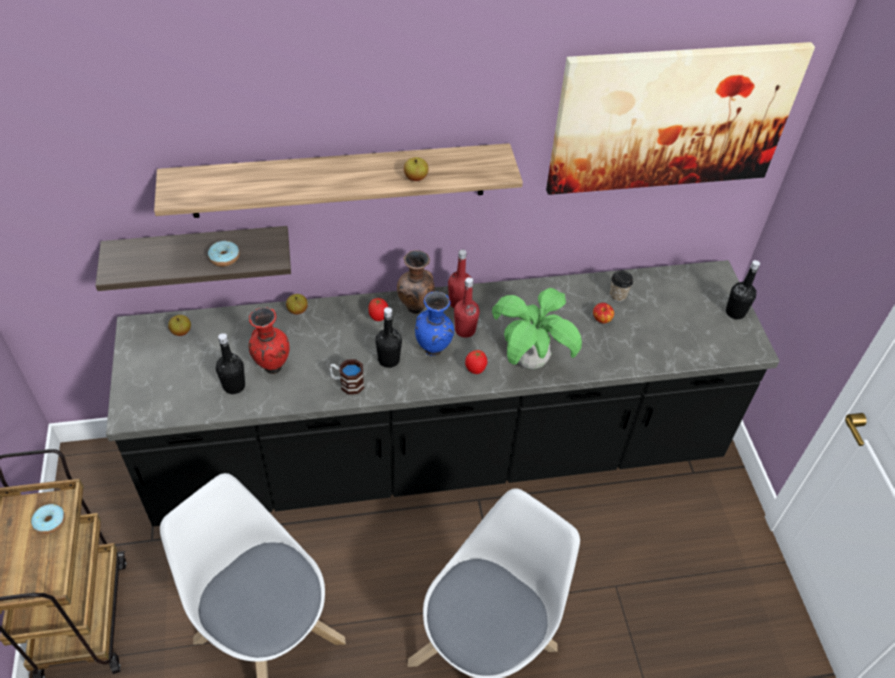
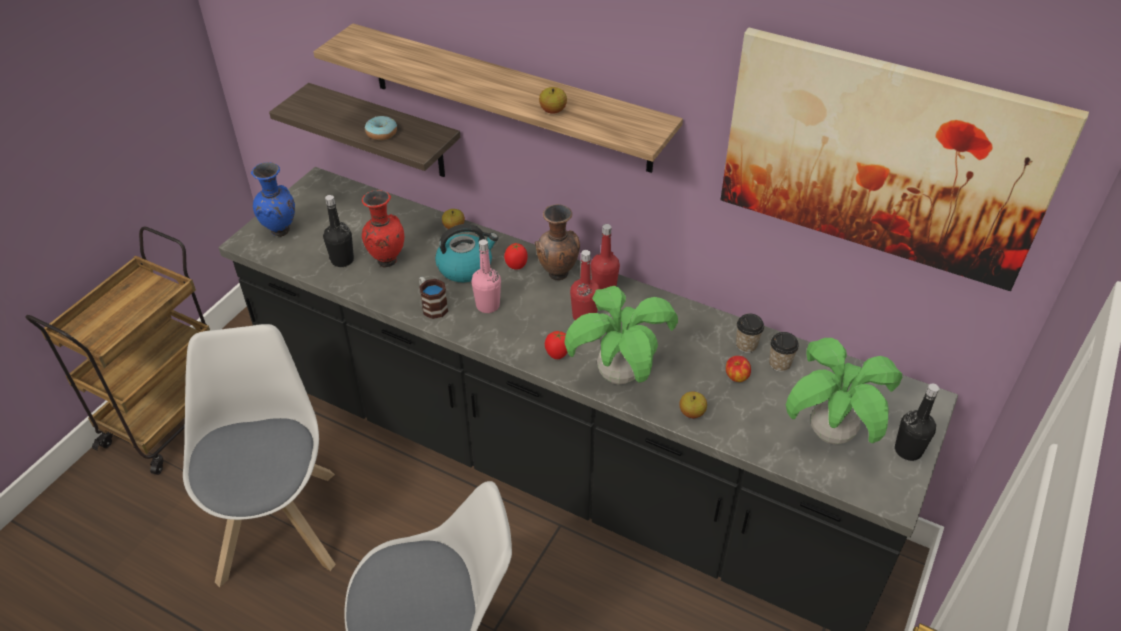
camera: 40 degrees right, 5 degrees down
(50, 522) = (149, 302): donut -> none
(181, 331) = (347, 199): apple -> apple (692, 413)
(341, 338) = (465, 267): none -> kettle
(389, 360) = (488, 305): black bottle -> pink bottle
(434, 350) = (537, 318): blue vase -> blue vase (281, 232)
(587, 294) = (746, 345): none -> cup
(688, 326) = (832, 434): none -> potted plant

